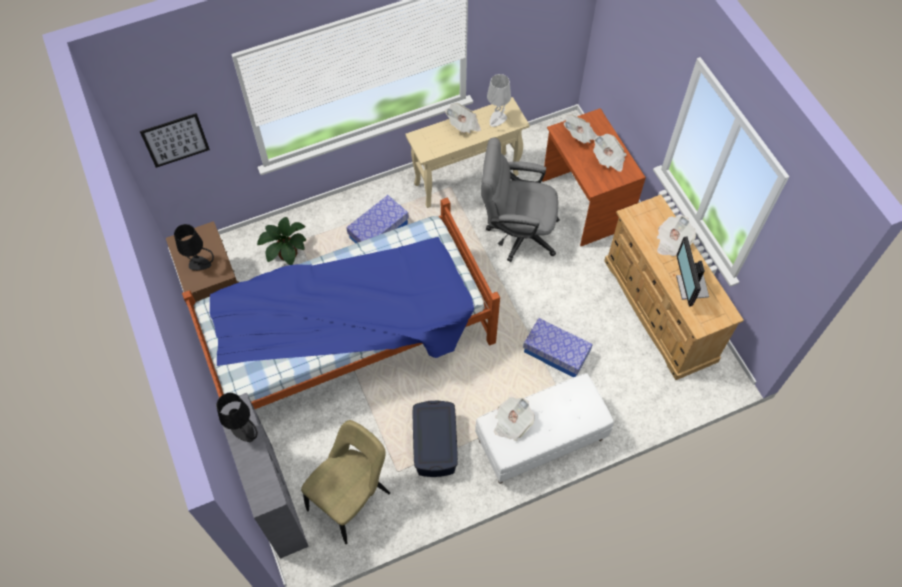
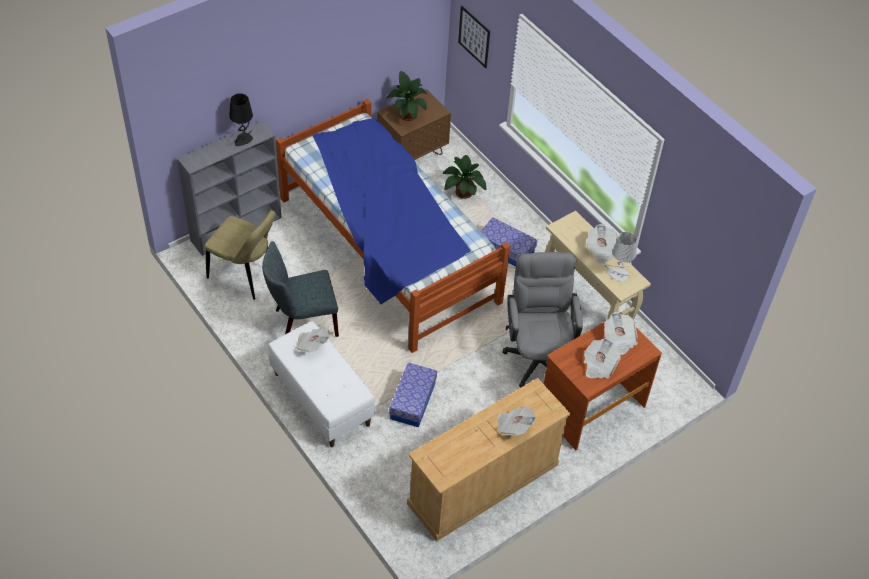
camera: 75 degrees right, 10 degrees down
(200, 263) = (408, 113): black table lamp -> potted plant
(434, 445) = (302, 323): blue storage box -> grey chair
(690, 287) = (466, 445): monitor -> none

